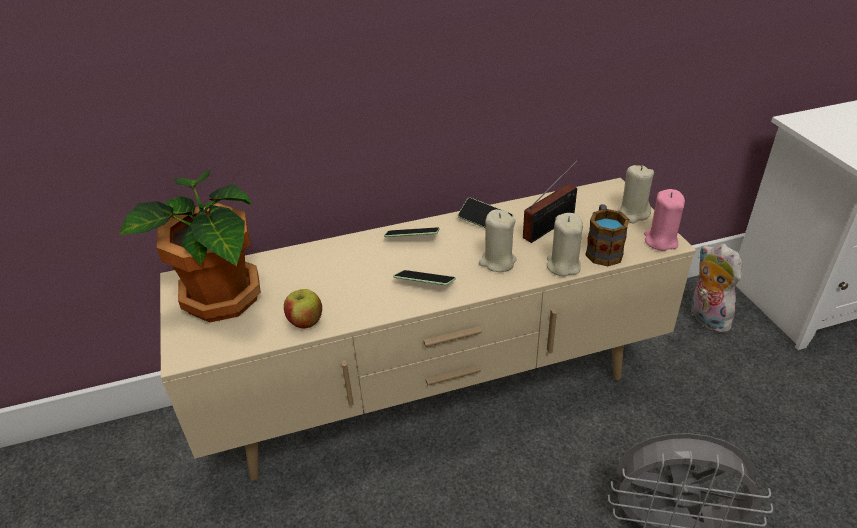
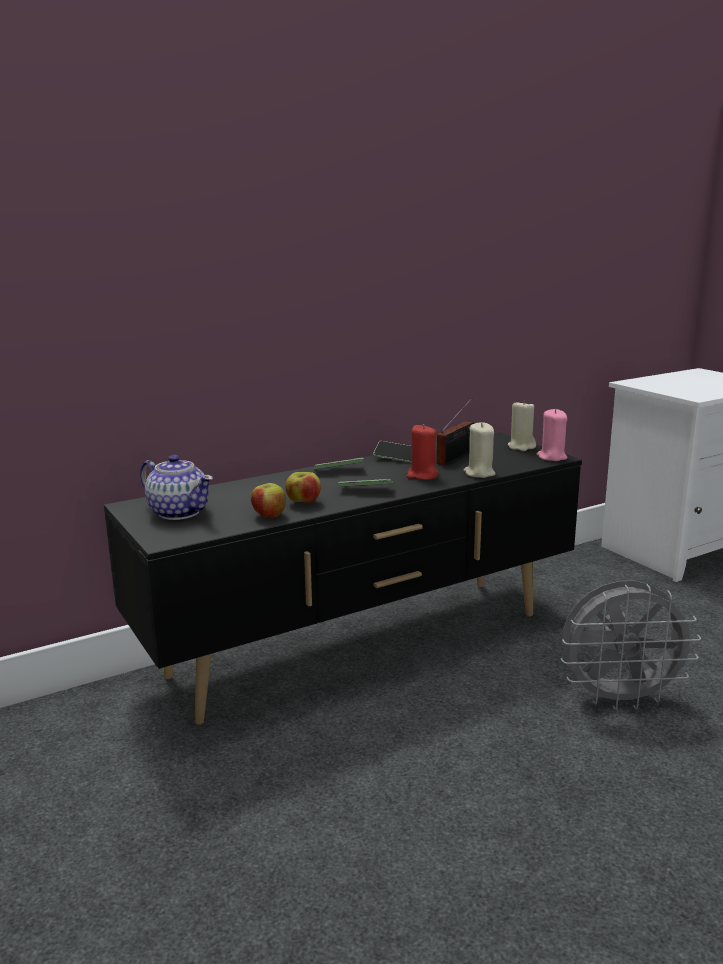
camera: 15 degrees left, 20 degrees down
(222, 300) = (179, 512): potted plant -> teapot
(351, 300) = (304, 502): none -> apple
(435, 396) = (363, 645): beige tv stand -> black tv stand
(497, 262) = (422, 476): beige candle -> red candle
(602, 249) = (507, 464): mug -> none
(705, 318) = (590, 571): plush toy -> none

